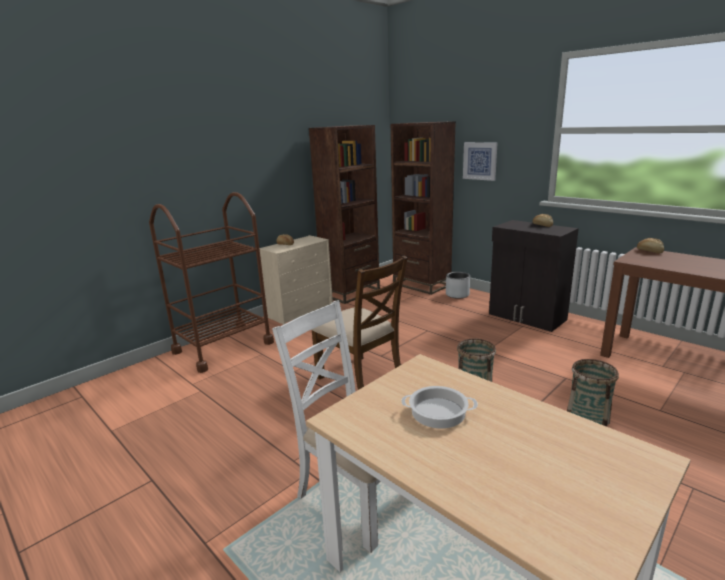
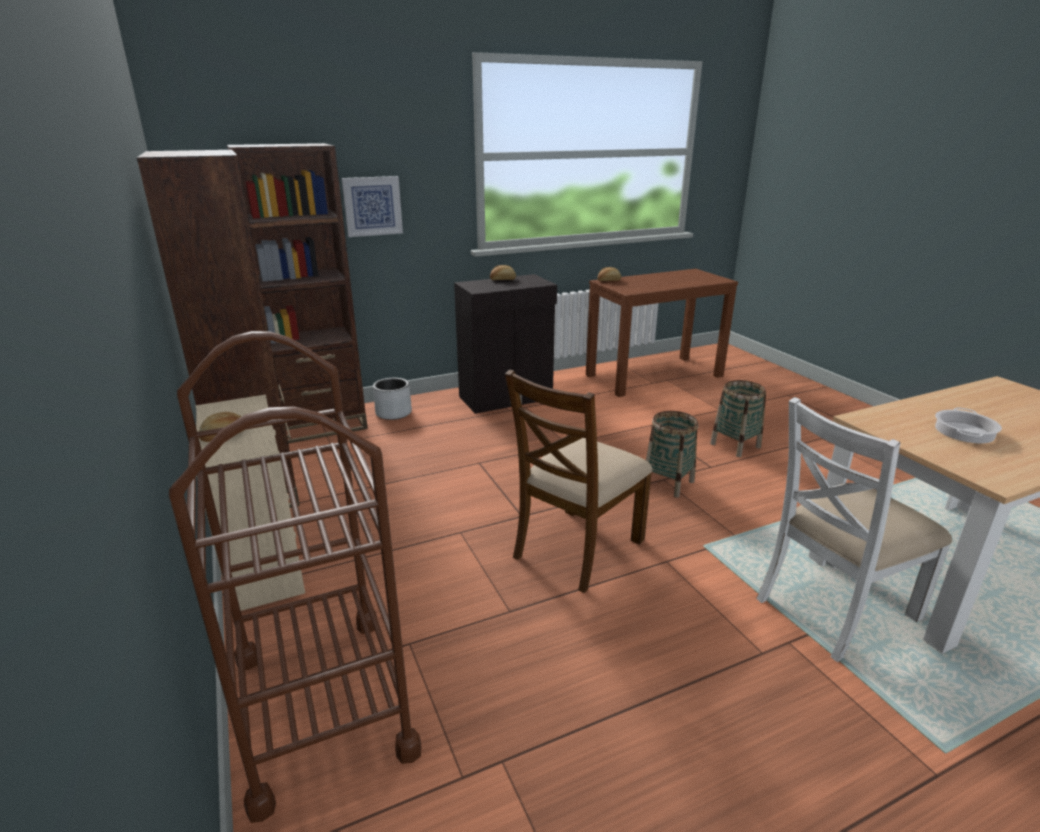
camera: 70 degrees left, 5 degrees up
(361, 379) = (577, 548): brown chair -> brown chair turned 150 degrees clockwise

